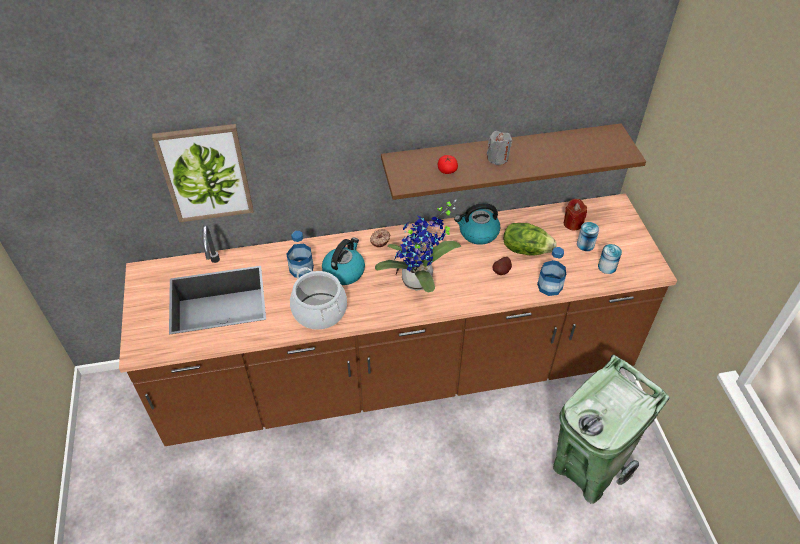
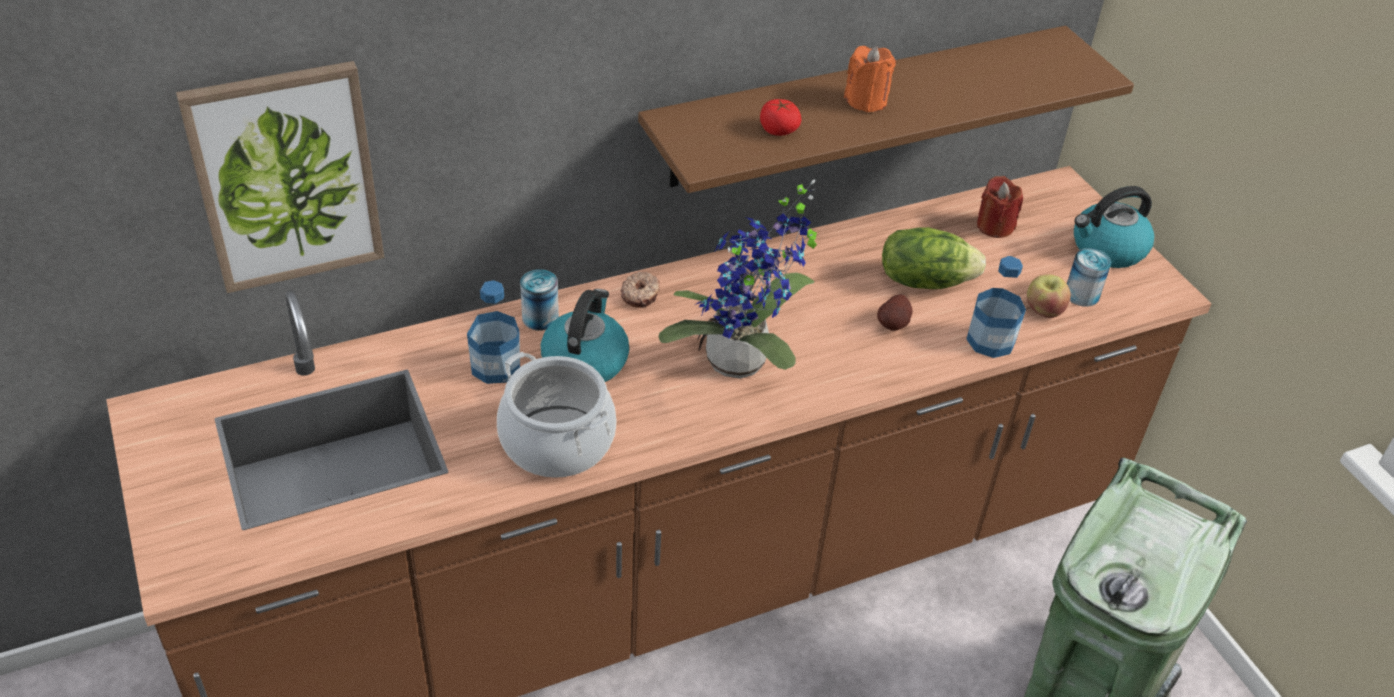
camera: 15 degrees left, 5 degrees down
(478, 233) = (825, 261): kettle -> kettle (1107, 249)
(497, 158) = (866, 101): grey candle -> orange candle
(583, 273) = (1043, 311): none -> apple
(585, 244) = (1030, 260): can -> can (540, 318)

